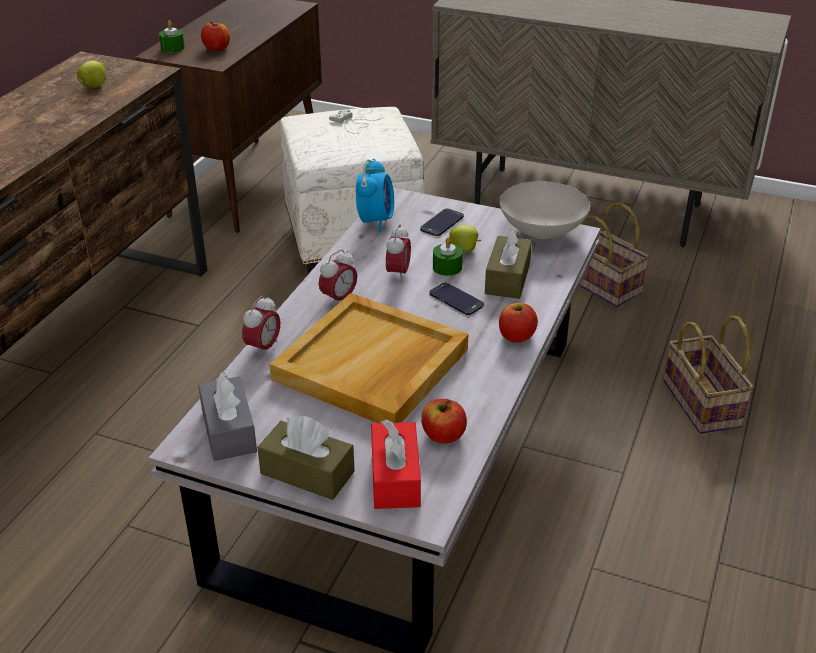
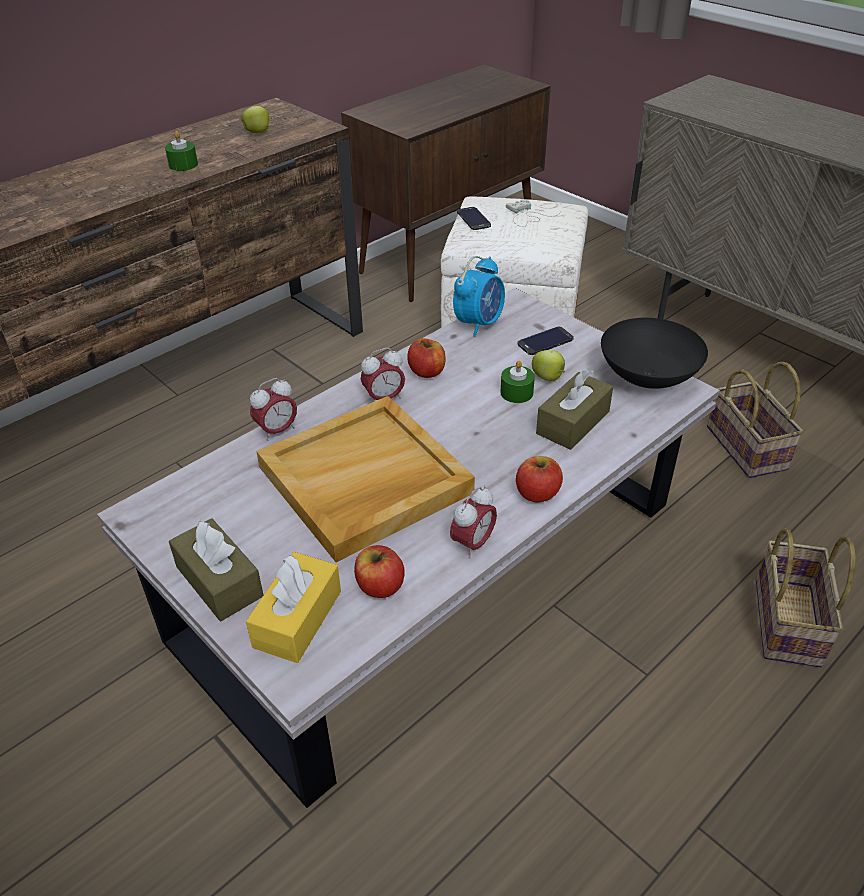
camera: 25 degrees right, 5 degrees up
(172, 48) = (380, 108): green candle -> green candle (183, 165)
(217, 48) = (419, 115): apple -> apple (427, 372)
(228, 430) = (183, 509): grey tissue box -> none
(395, 478) = (297, 618): red tissue box -> yellow tissue box
(398, 273) = (461, 386): alarm clock -> alarm clock (473, 544)
(456, 299) = (501, 431): phone -> phone (473, 219)
(541, 231) = (647, 377): white bowl -> black bowl

